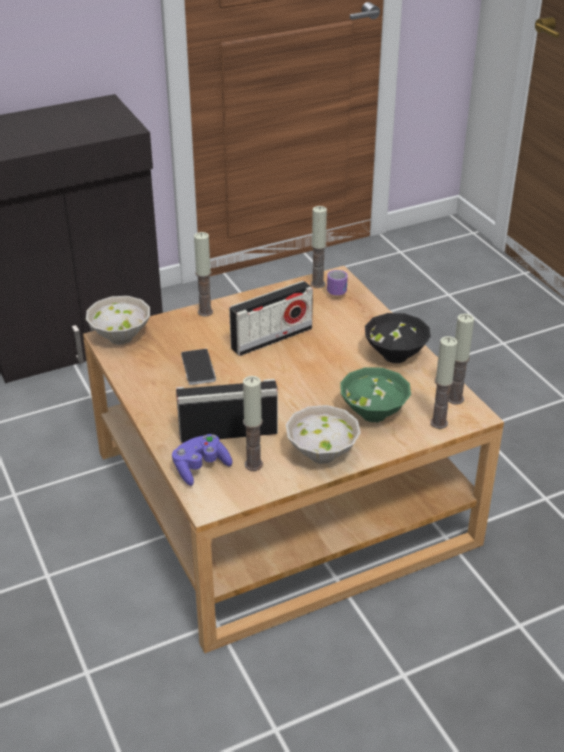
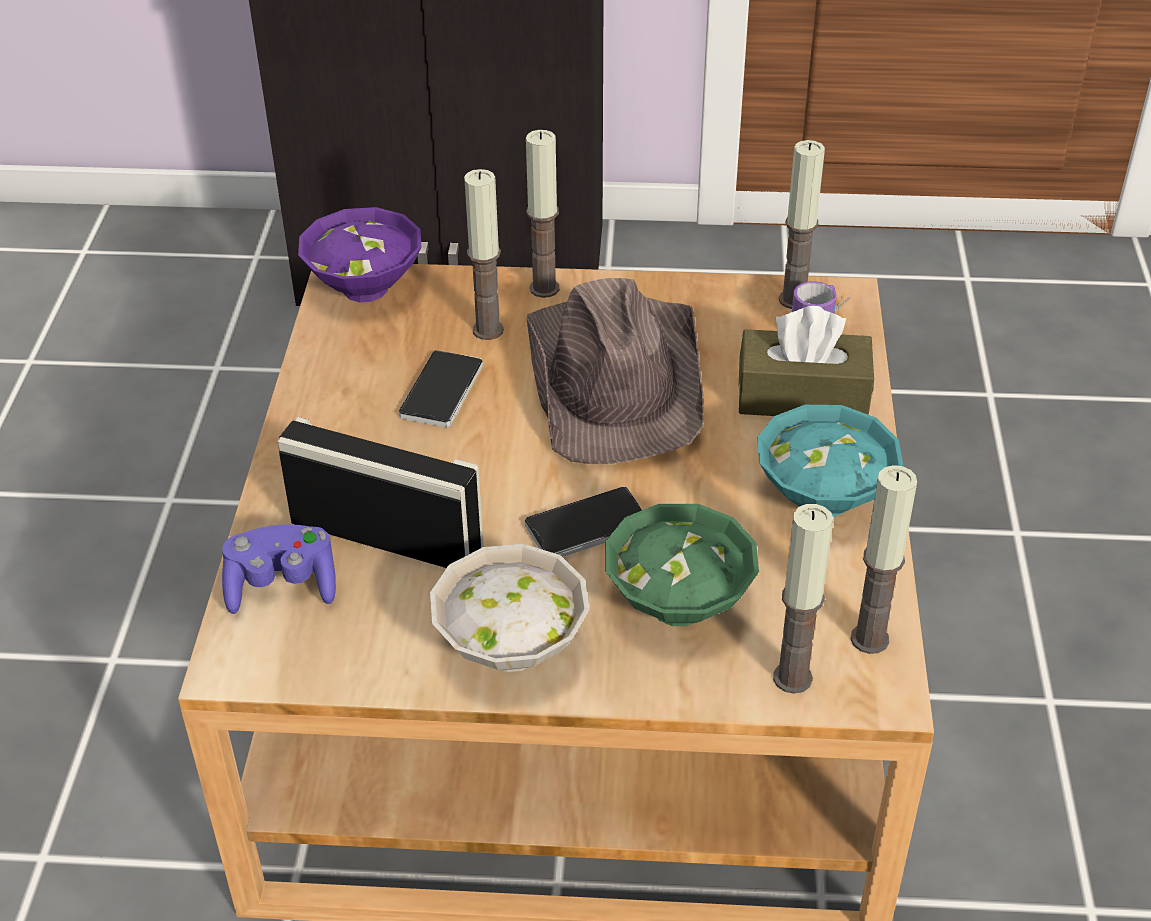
camera: 30 degrees right, 5 degrees up
(121, 336) = (367, 287): white bowl -> purple bowl
(253, 464) = (375, 617): candle -> candle (488, 330)
(271, 338) = (617, 379): radio -> brown hat
(310, 398) = (587, 526): none -> phone
(354, 320) = (802, 396): none -> brown tissue box
(397, 356) = (826, 501): black bowl -> turquoise bowl

